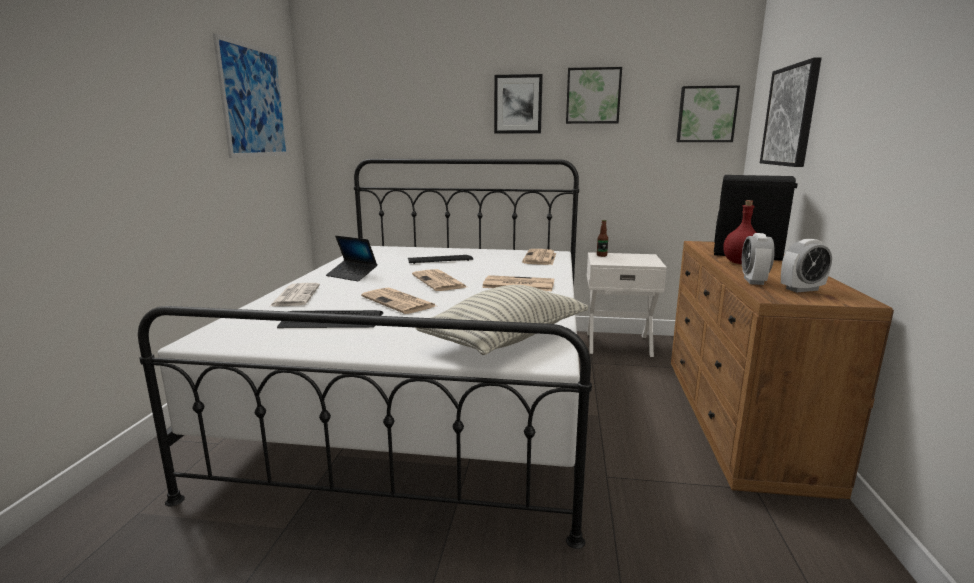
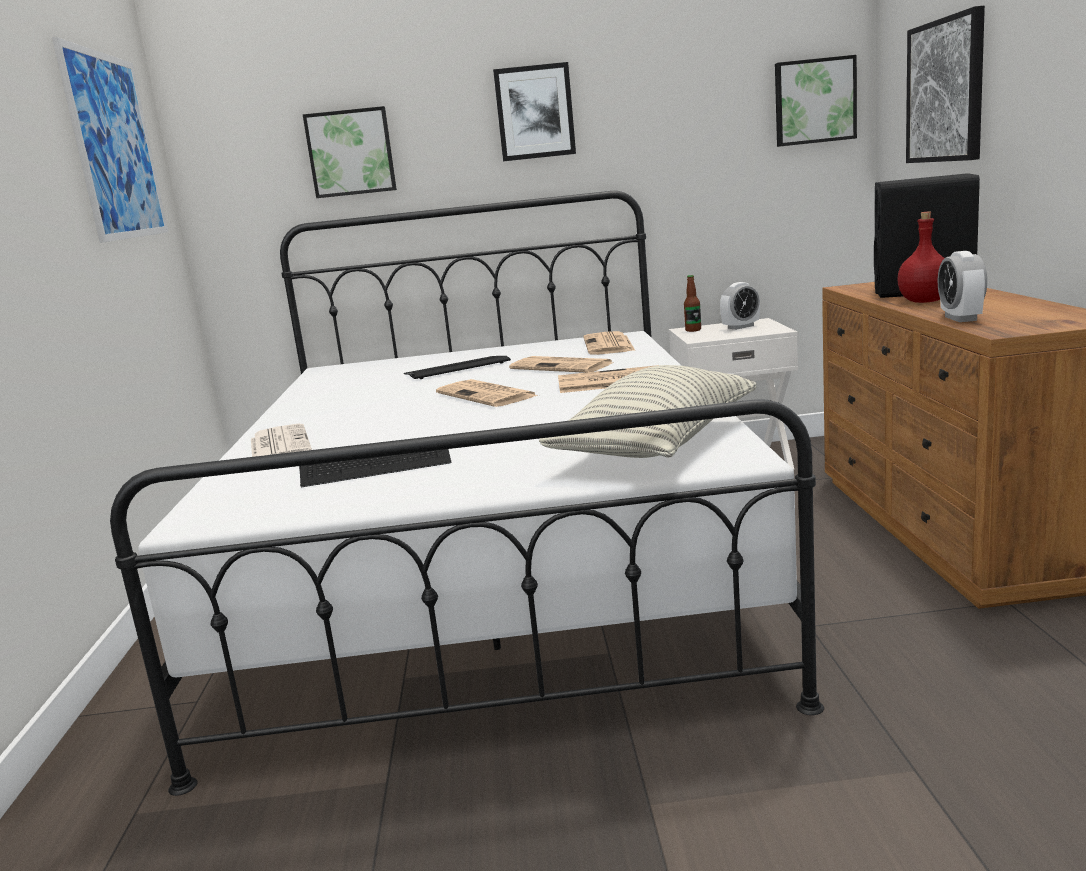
camera: 10 degrees left, 0 degrees up
(352, 275) = (339, 408): laptop -> none
(399, 302) = (454, 428): newspaper -> newspaper (563, 366)
(593, 96) = (647, 89): picture -> picture (351, 153)
(801, 289) = (1028, 318): alarm clock -> alarm clock (740, 327)

